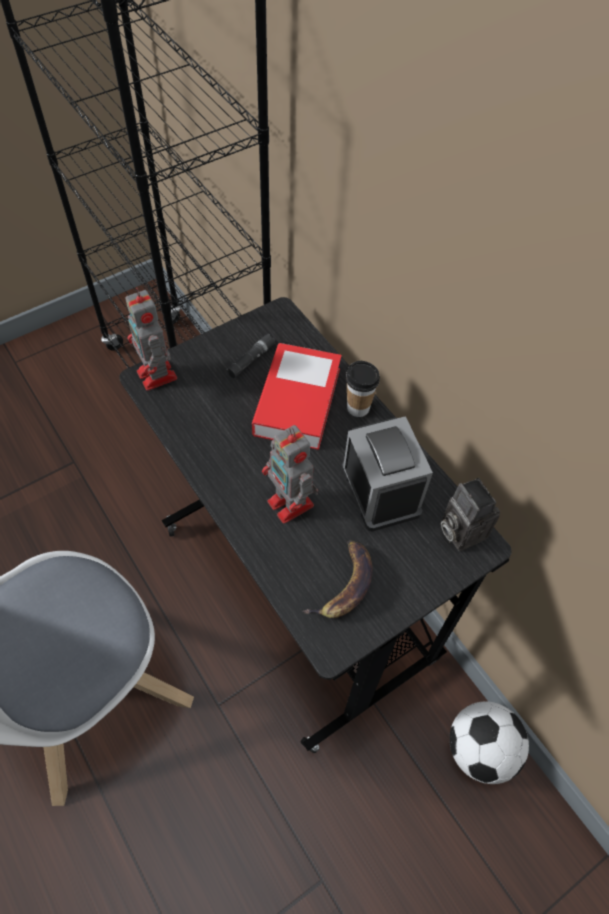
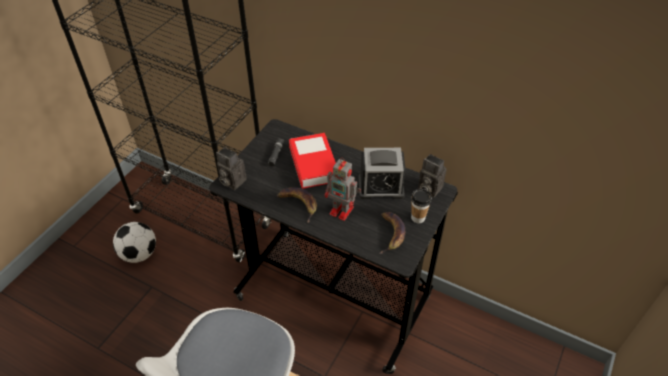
camera: 25 degrees left, 10 degrees down
(157, 376) = (231, 181): toy robot -> camera
(232, 461) = (299, 204): none -> banana
(358, 408) = (345, 155): cup -> cup (418, 218)
(380, 490) = (381, 187): alarm clock -> alarm clock turned 135 degrees clockwise
(480, 749) = (476, 328): football -> football (139, 254)

